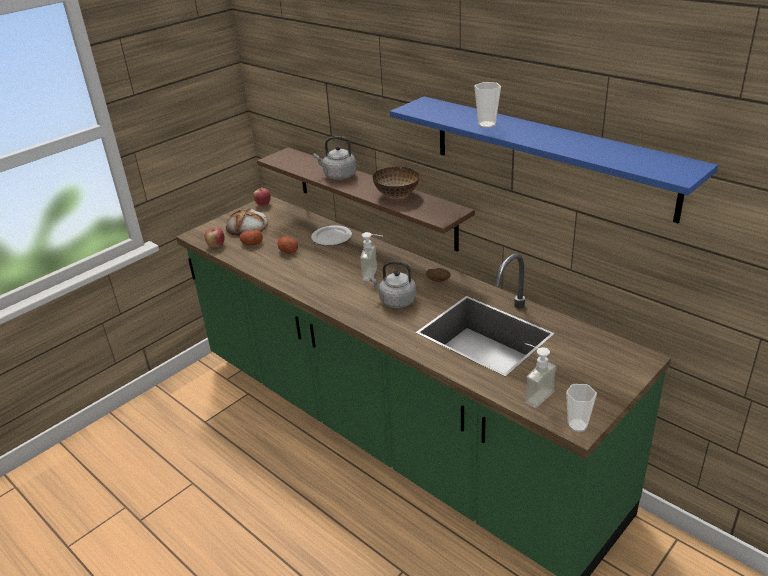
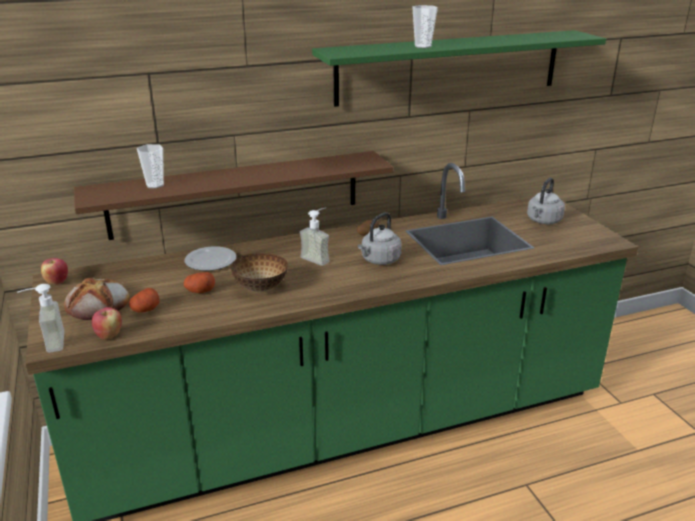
camera: 65 degrees left, 5 degrees down
(338, 176) = (208, 179): grey kettle -> grey kettle (543, 221)
(397, 195) = (301, 167): bowl -> bowl (261, 287)
(533, 394) = (564, 244): soap dispenser -> soap dispenser (47, 343)
(549, 155) = (449, 67): blue shelf -> green shelf
(577, 425) = (610, 241): cup -> cup (155, 185)

